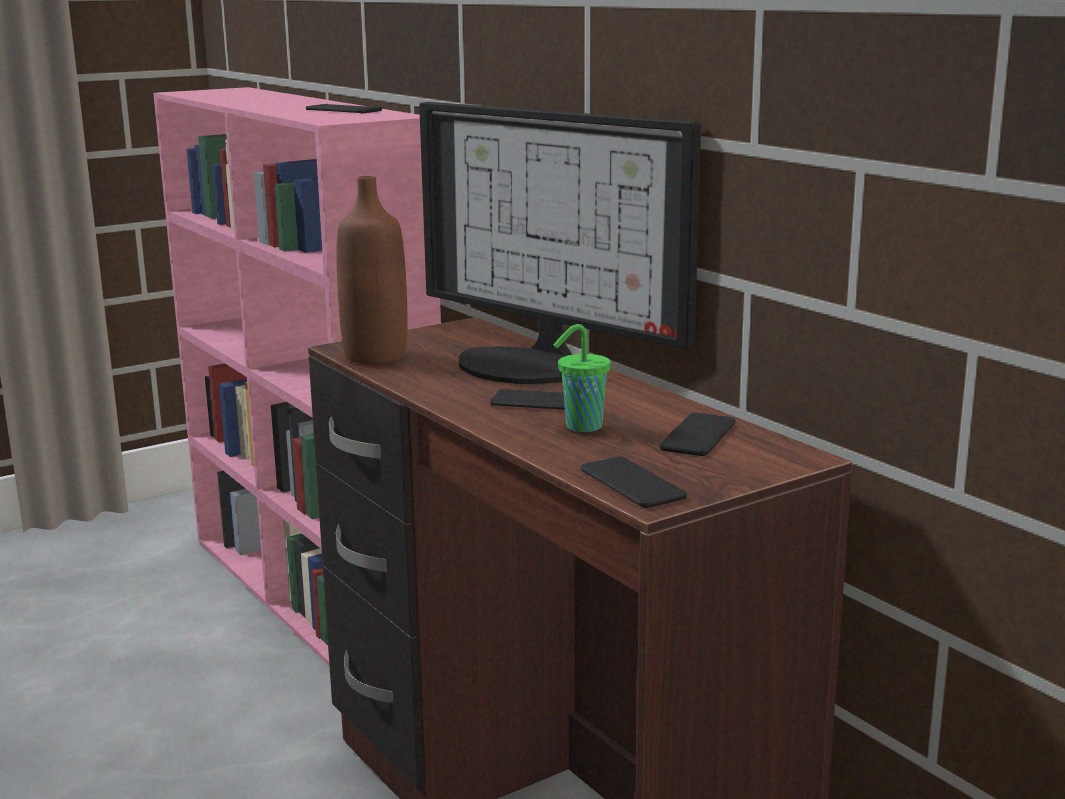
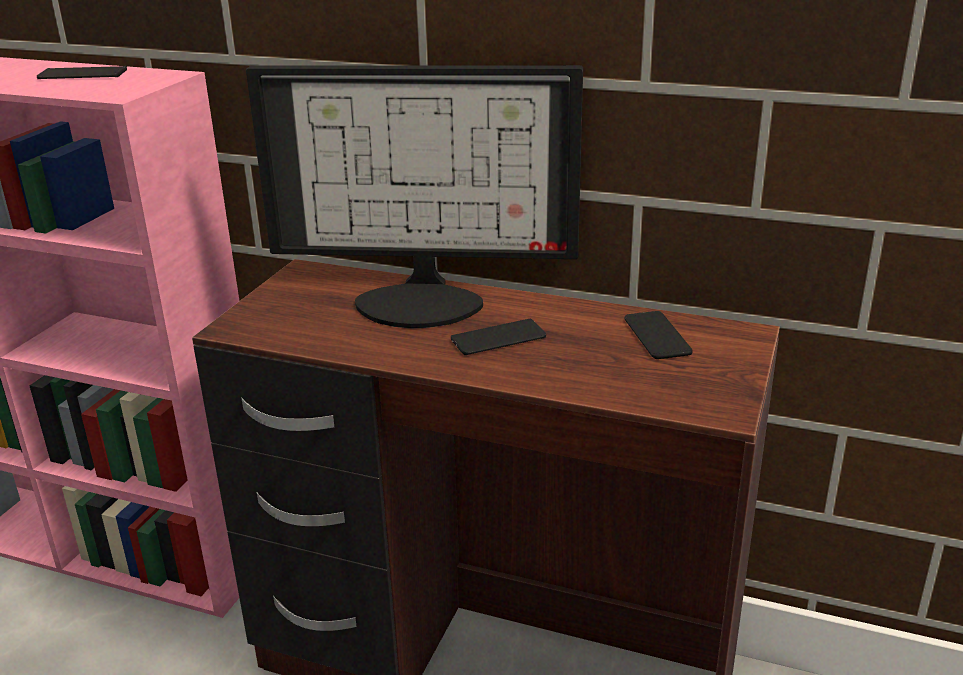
camera: 35 degrees left, 10 degrees up
(375, 356) = (278, 330): brown bottle -> none
(581, 427) = (566, 355): green cup -> none
(632, 484) = (689, 400): phone -> none

